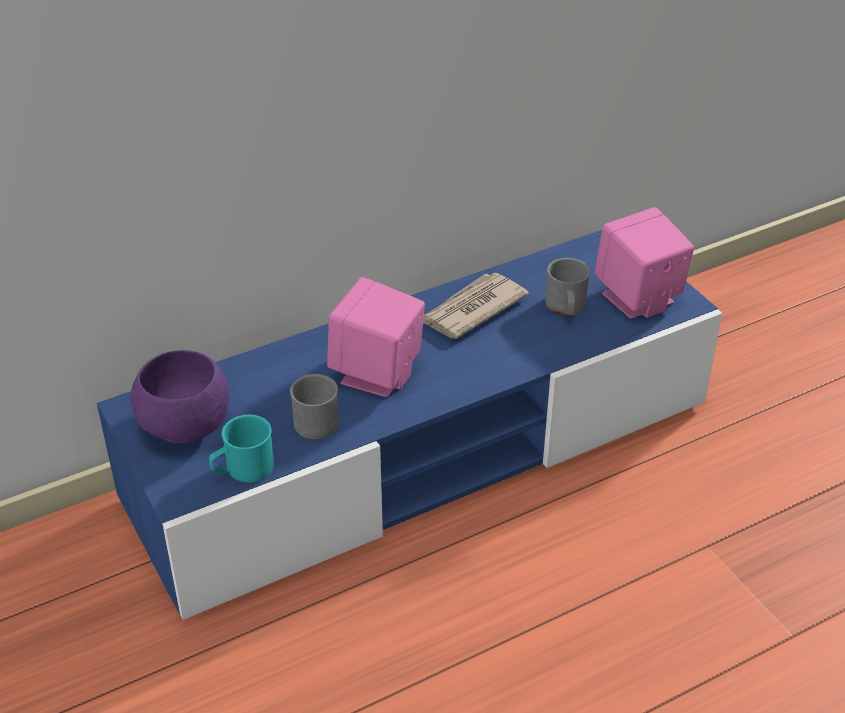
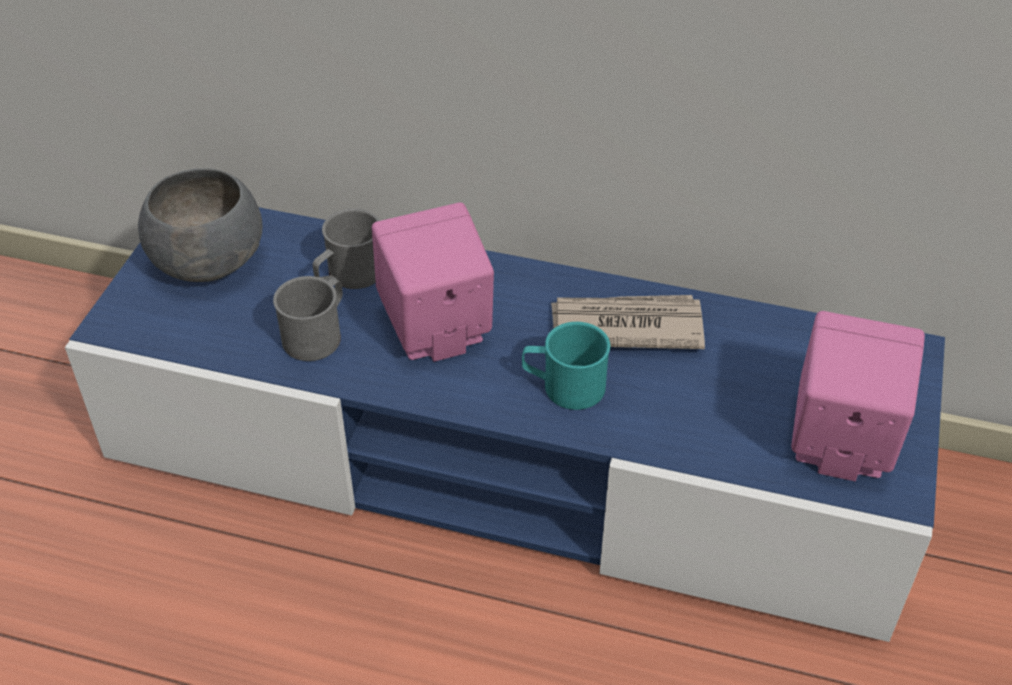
camera: 45 degrees right, 5 degrees up
(185, 424) = (210, 260): purple bowl -> grey bowl
(243, 469) = (193, 338): turquoise mug -> turquoise mug (564, 386)
(566, 308) = (734, 395): grey mug -> grey mug (349, 275)

